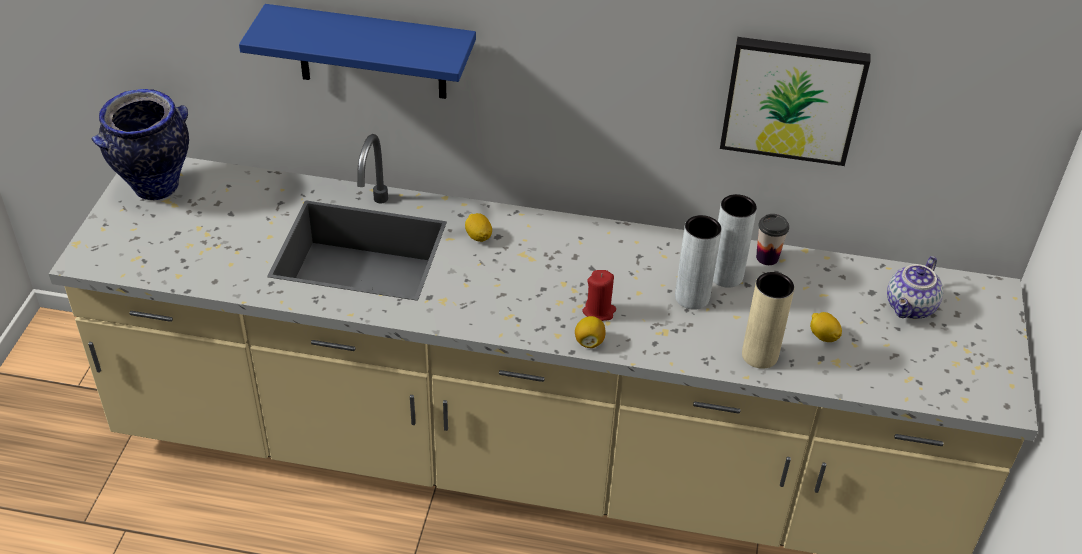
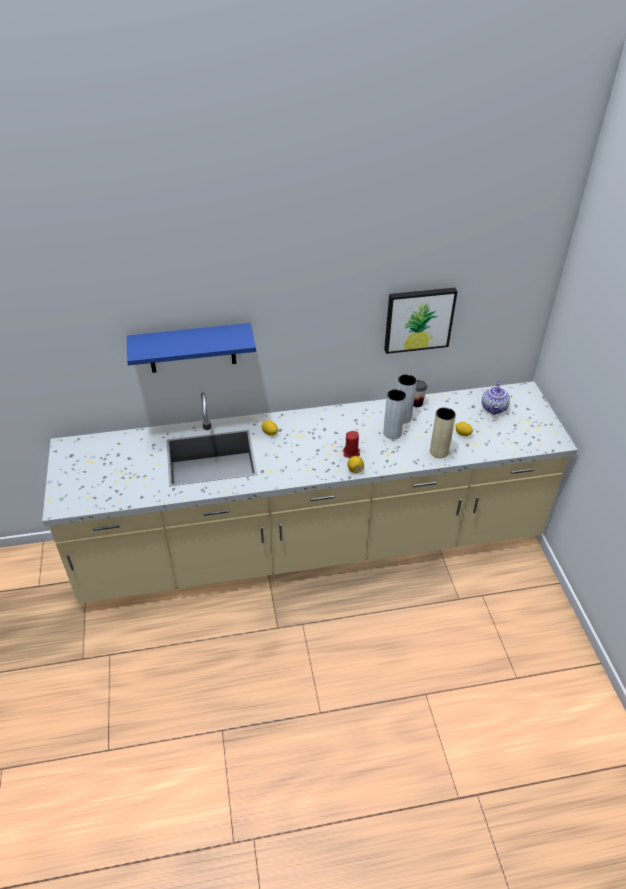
camera: 20 degrees left, 0 degrees up
(155, 188) = (77, 456): vase -> none

